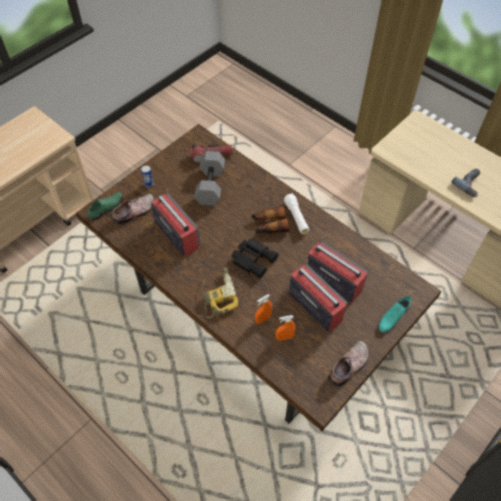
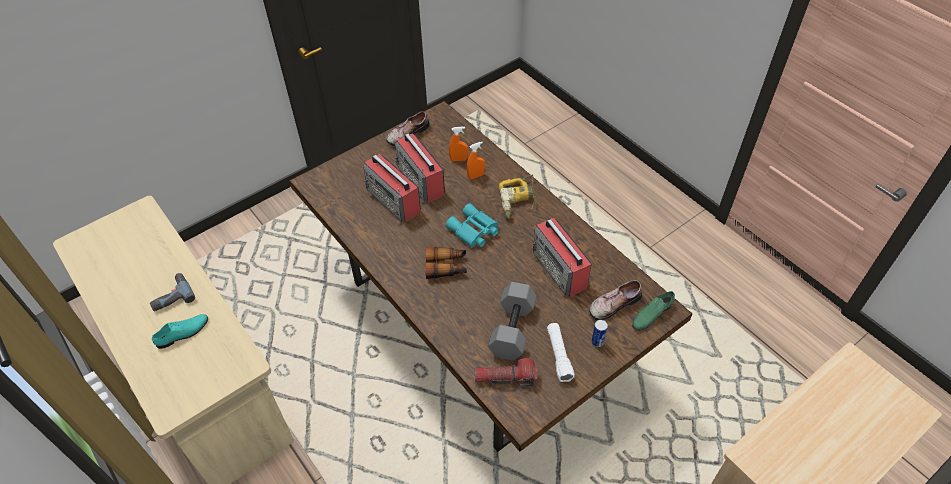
camera: 170 degrees left, 5 degrees down
(253, 259) = (473, 231): black binoculars -> turquoise binoculars
(296, 217) = (411, 272): white flashlight -> white flashlight (559, 355)
(393, 317) = (349, 164): turquoise shoe -> turquoise shoe (183, 333)

